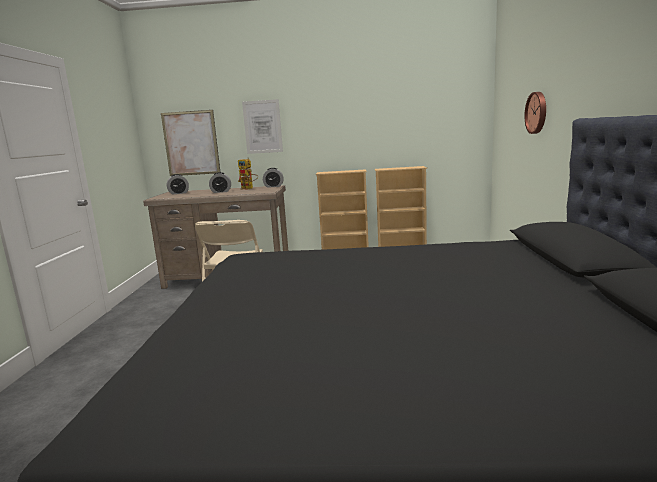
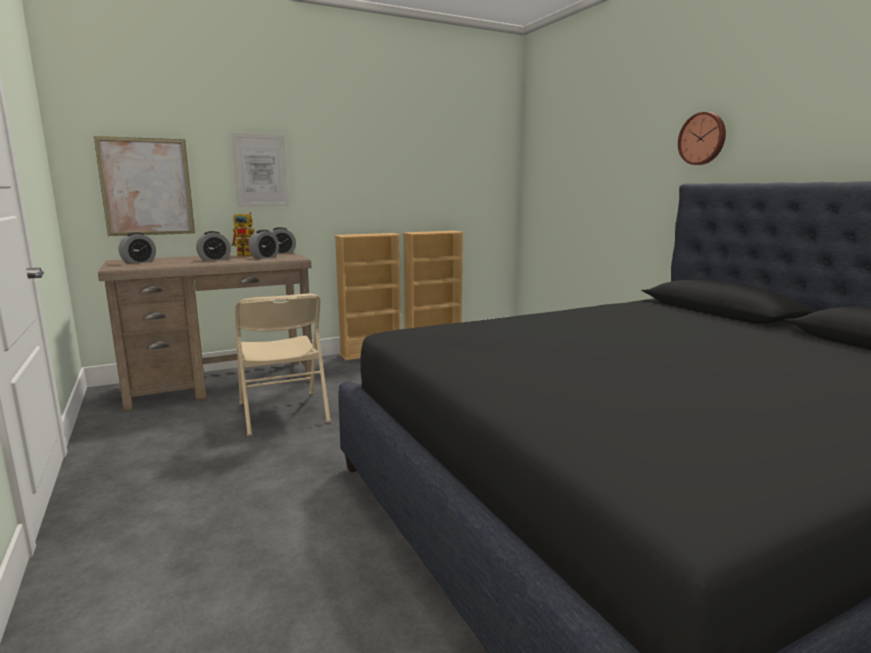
camera: 30 degrees left, 0 degrees up
(253, 190) = (264, 257): none -> alarm clock
(537, 112) = (601, 177): wall clock -> wall clock (703, 139)

